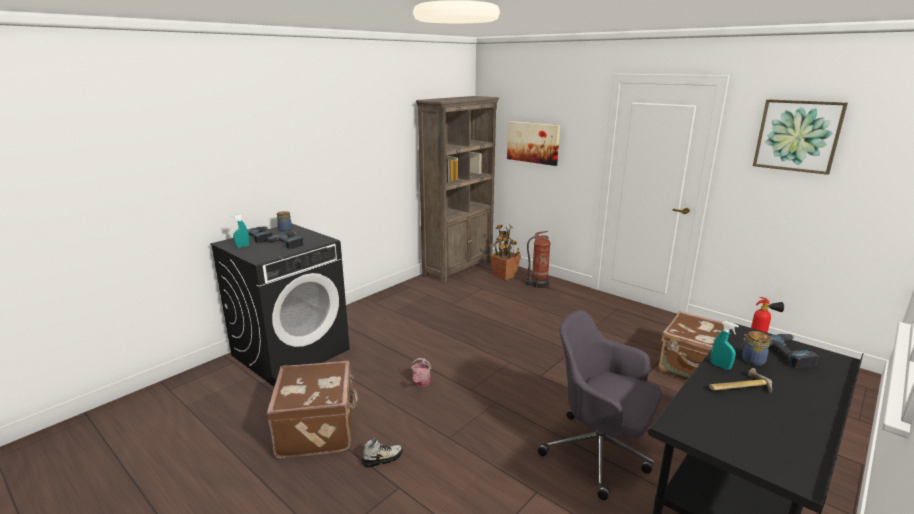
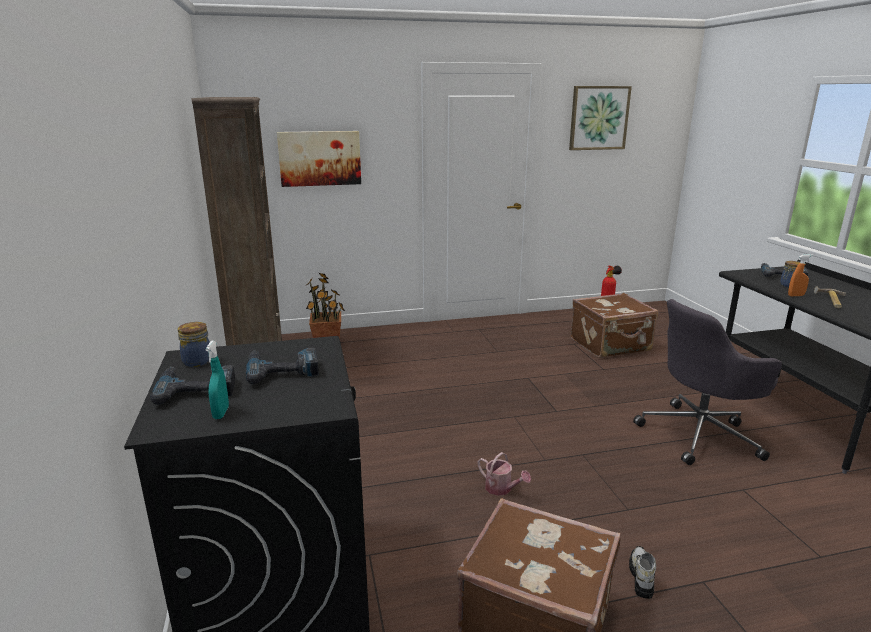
camera: 55 degrees left, 0 degrees up
(538, 284) = (376, 339): fire extinguisher -> none
(720, 366) = (796, 295): turquoise spray bottle -> orange spray bottle

